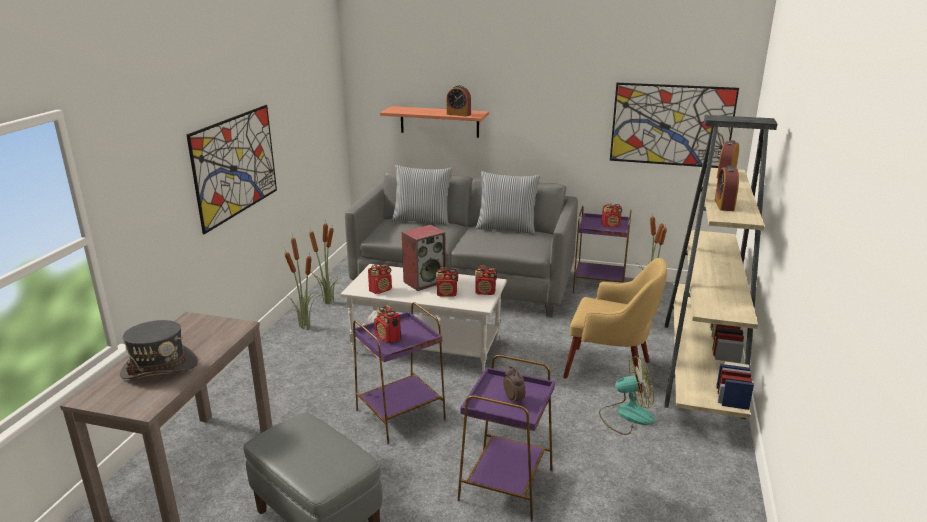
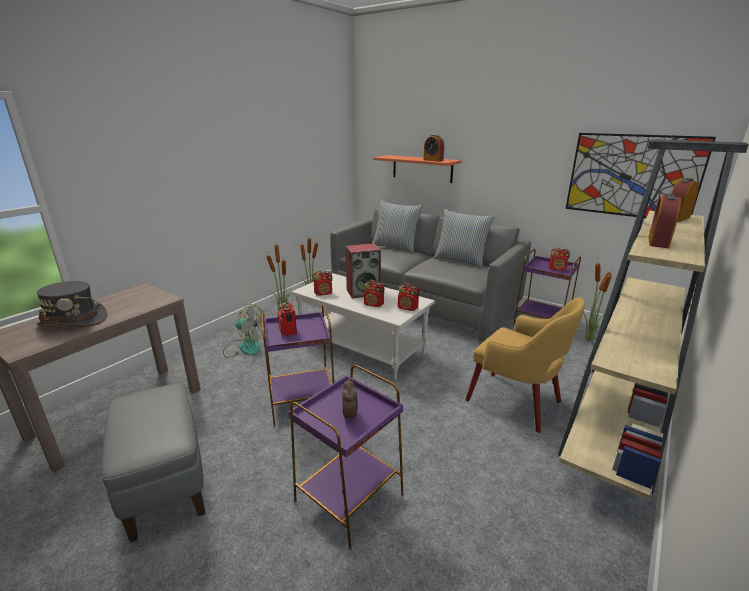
camera: 20 degrees right, 0 degrees up
(236, 165) = (227, 179): picture -> none
(626, 415) = (511, 454): fan -> fan (244, 347)

